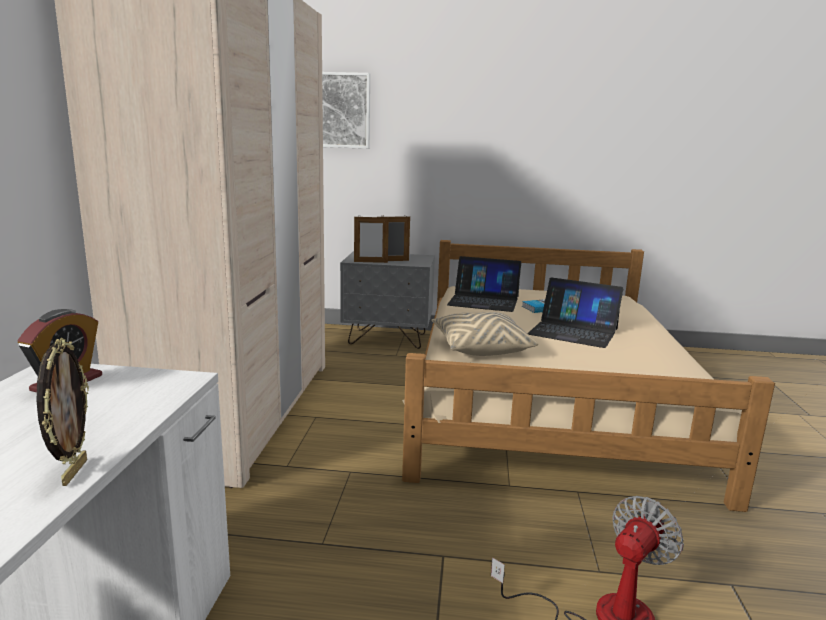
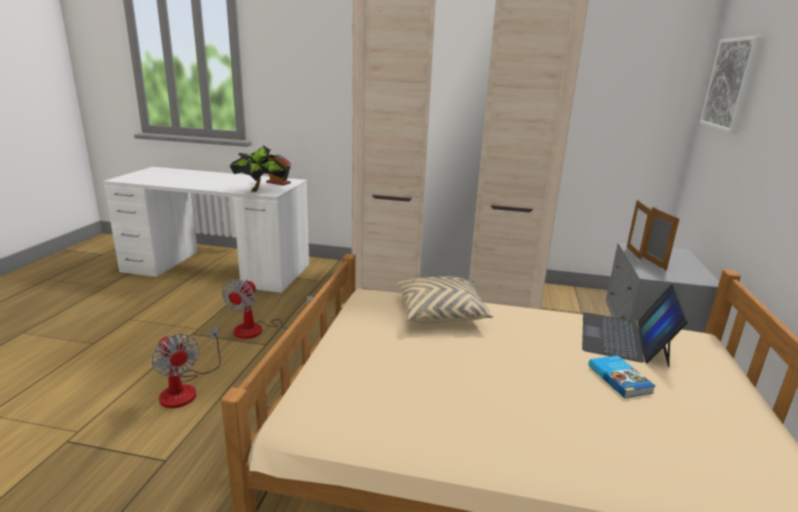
camera: 95 degrees right, 5 degrees up
(73, 472) = (205, 187): picture frame -> none
(147, 393) = (260, 190): none -> potted plant
(396, 574) = (259, 330): none -> fan
(573, 331) = (512, 379): laptop -> none

